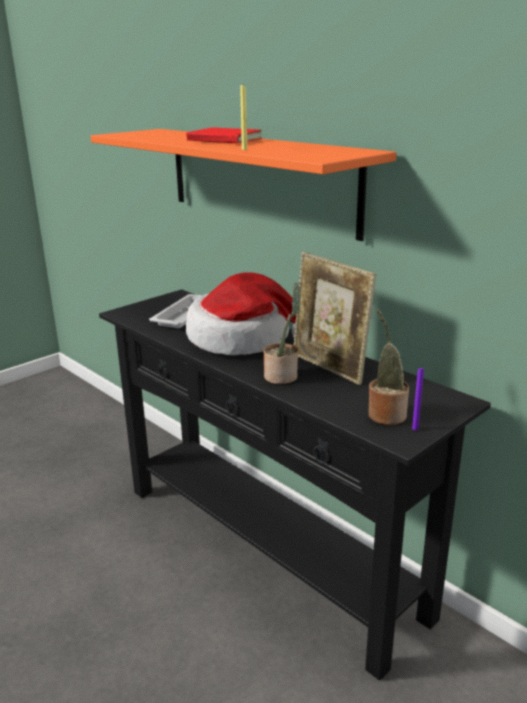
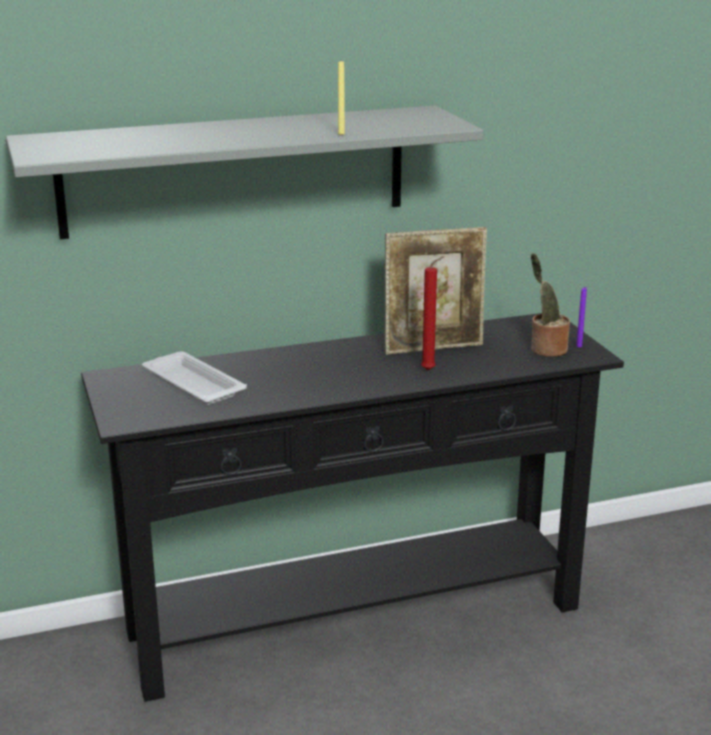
camera: 65 degrees left, 0 degrees up
(222, 140) = (240, 131): red book -> none
(242, 338) = (311, 369): hat -> none
(259, 179) = (234, 171): orange shelf -> grey shelf
(283, 376) = (430, 370): potted plant -> red candle

